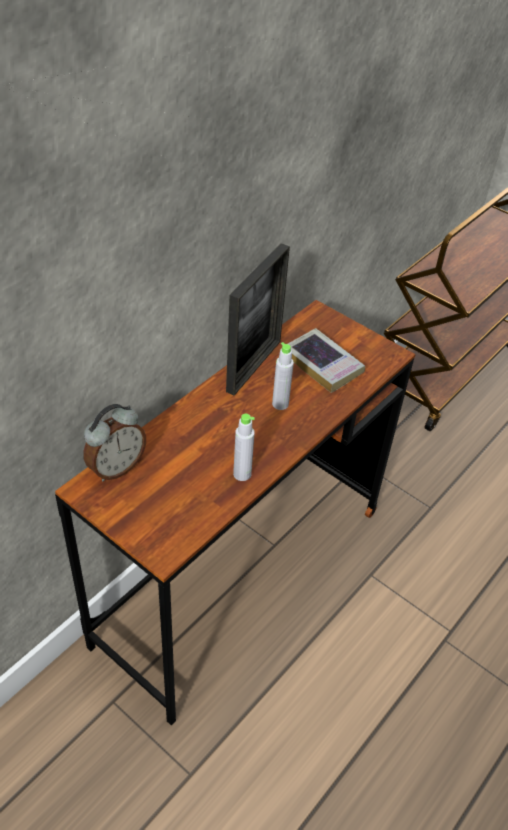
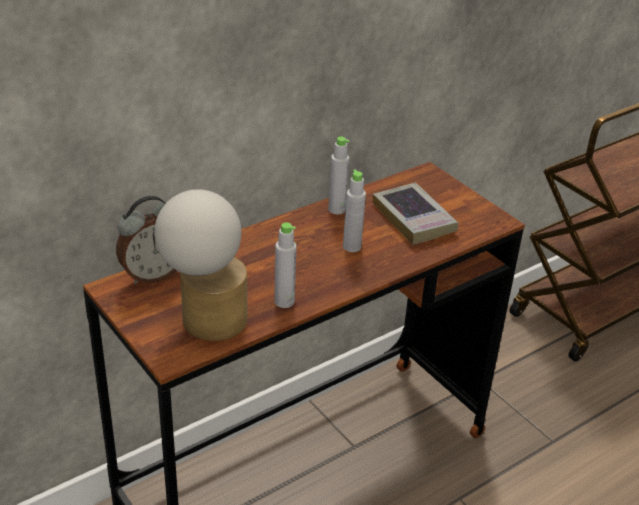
camera: 15 degrees right, 10 degrees down
(179, 504) = (205, 317): none -> table lamp
(254, 366) = (336, 209): picture frame -> grey bottle

